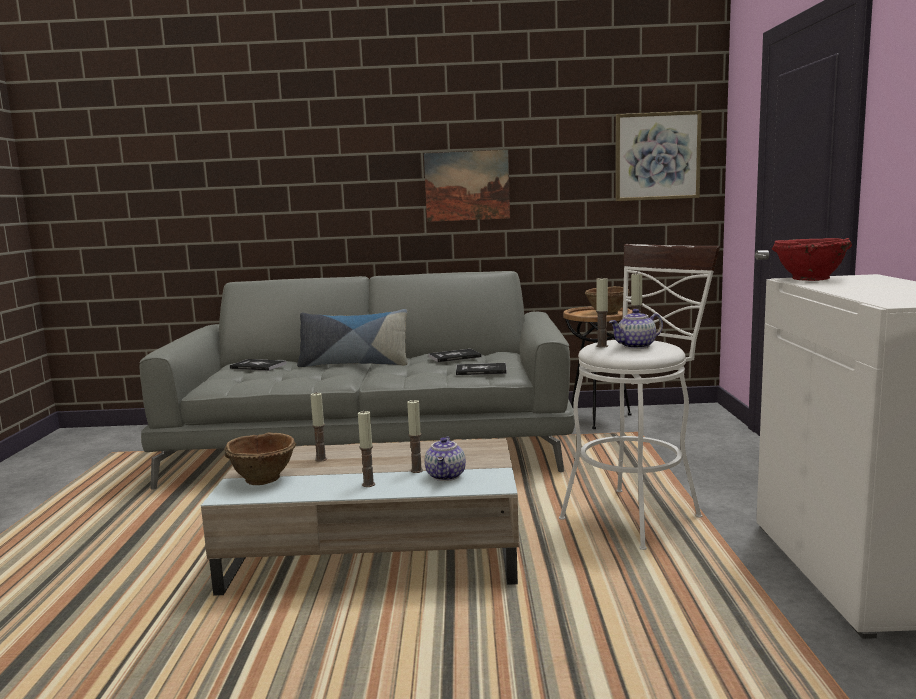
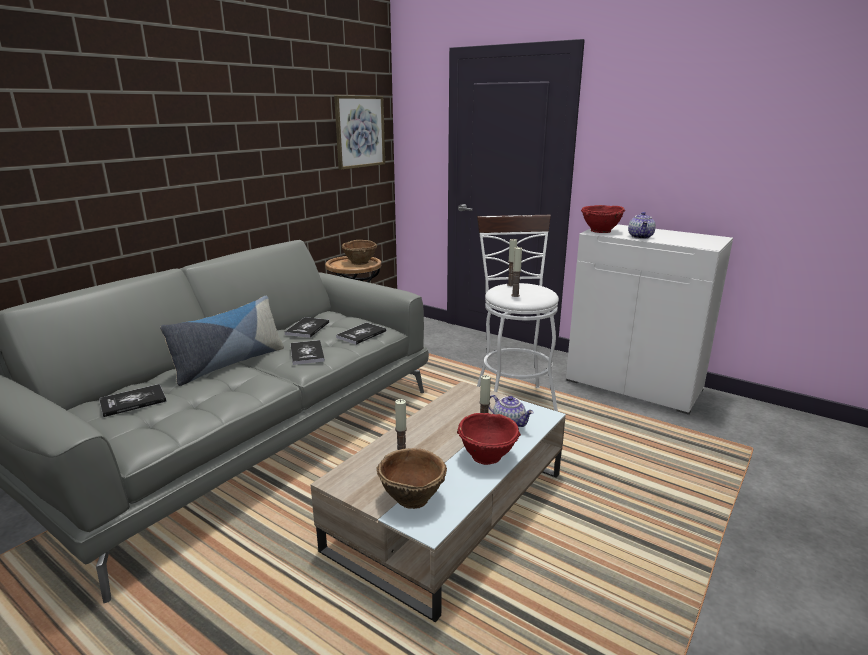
camera: 55 degrees left, 10 degrees up
(368, 484) = (487, 456): candle -> red bowl
(407, 371) = (307, 353): none -> book
(467, 186) = (233, 160): picture -> none
(636, 346) = (531, 290): teapot -> teapot (641, 237)

